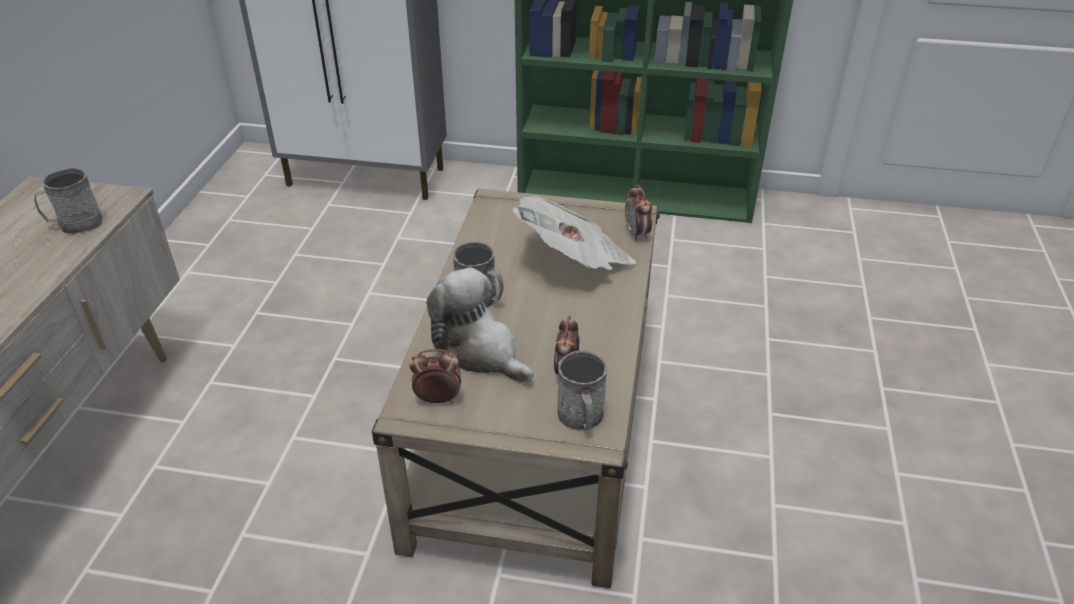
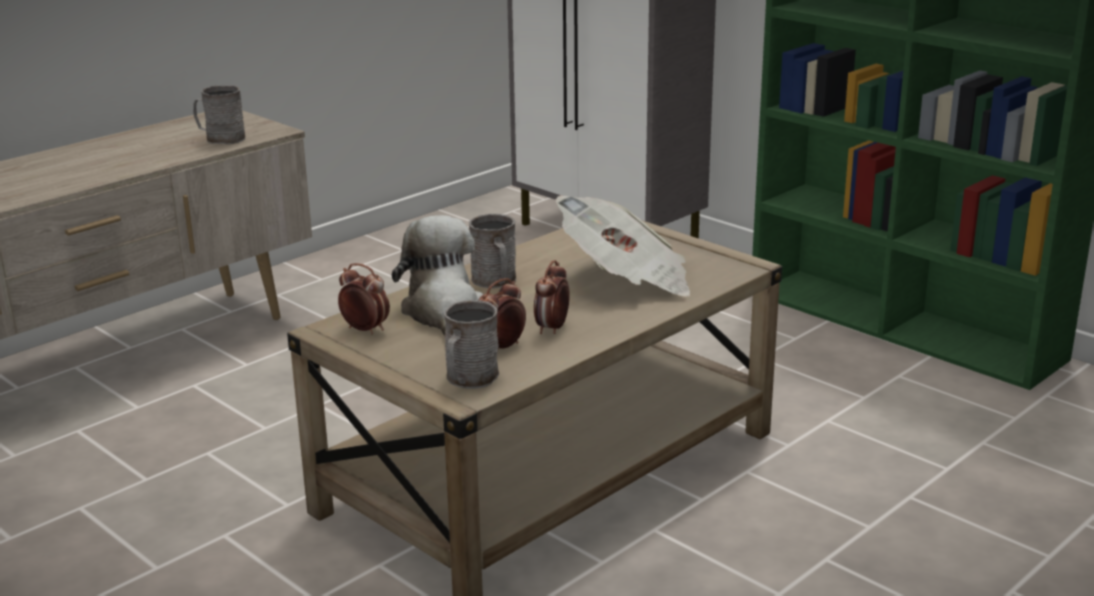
camera: 35 degrees right, 15 degrees down
(637, 233) = (724, 278): alarm clock -> alarm clock (552, 328)

